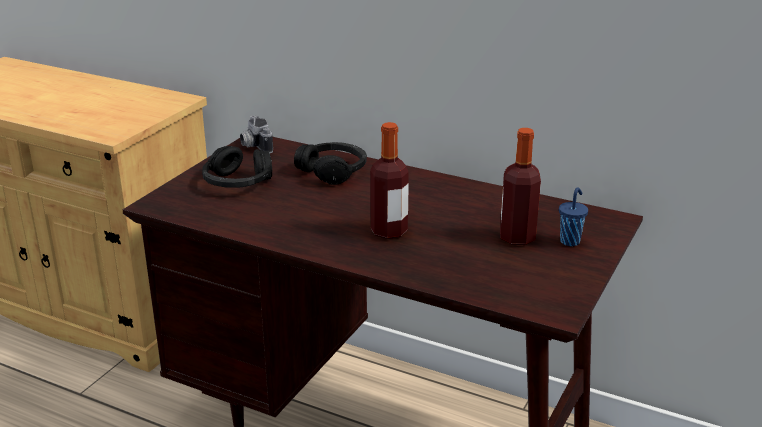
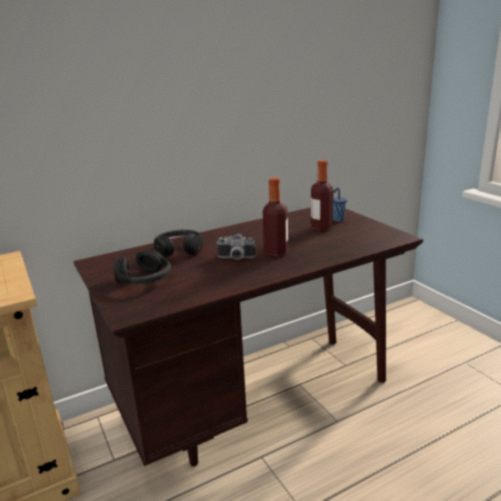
camera: 55 degrees left, 5 degrees down
(254, 146) = (99, 264): camera -> camera (235, 258)

